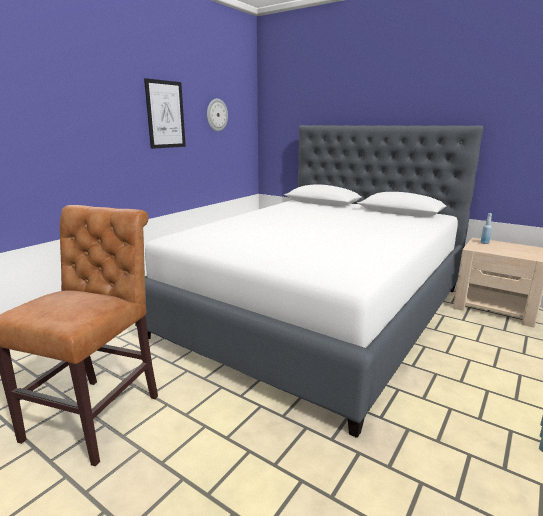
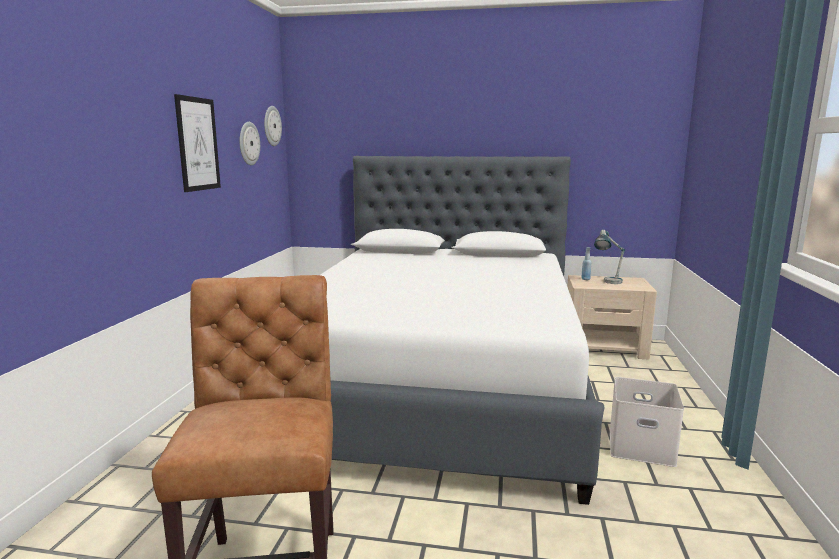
camera: 25 degrees left, 5 degrees down
(242, 102) = (271, 126): none -> wall clock
(454, 403) = (642, 445): none -> white storage box
(504, 249) = (607, 283): none -> table lamp

